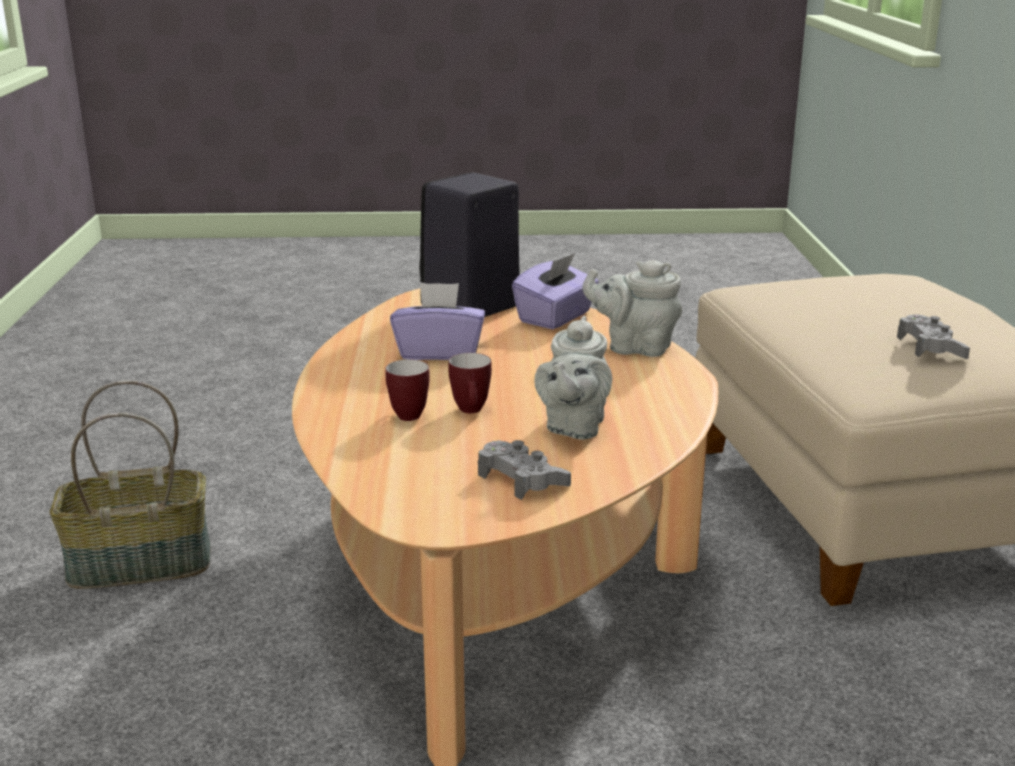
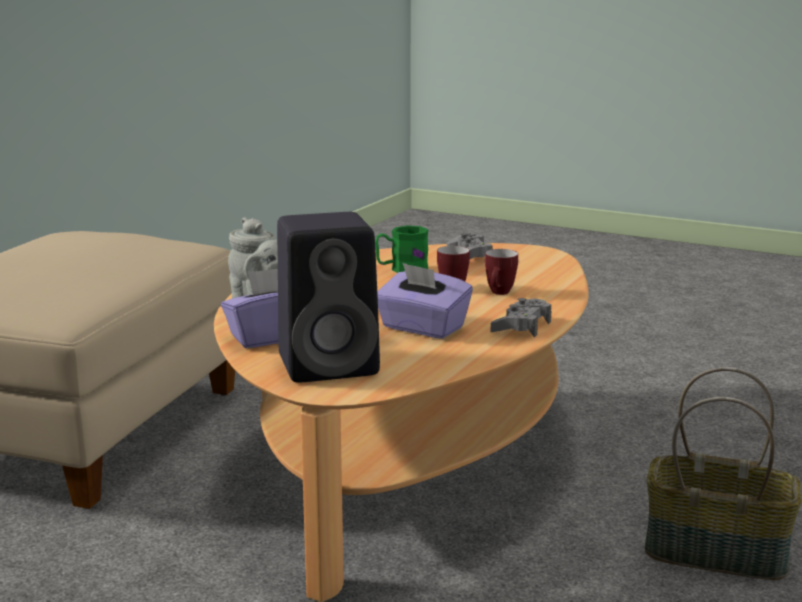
camera: 150 degrees left, 5 degrees down
(573, 427) = (401, 269): grey teapot -> green mug
(931, 347) = (112, 240): grey game controller -> grey game controller (521, 327)

